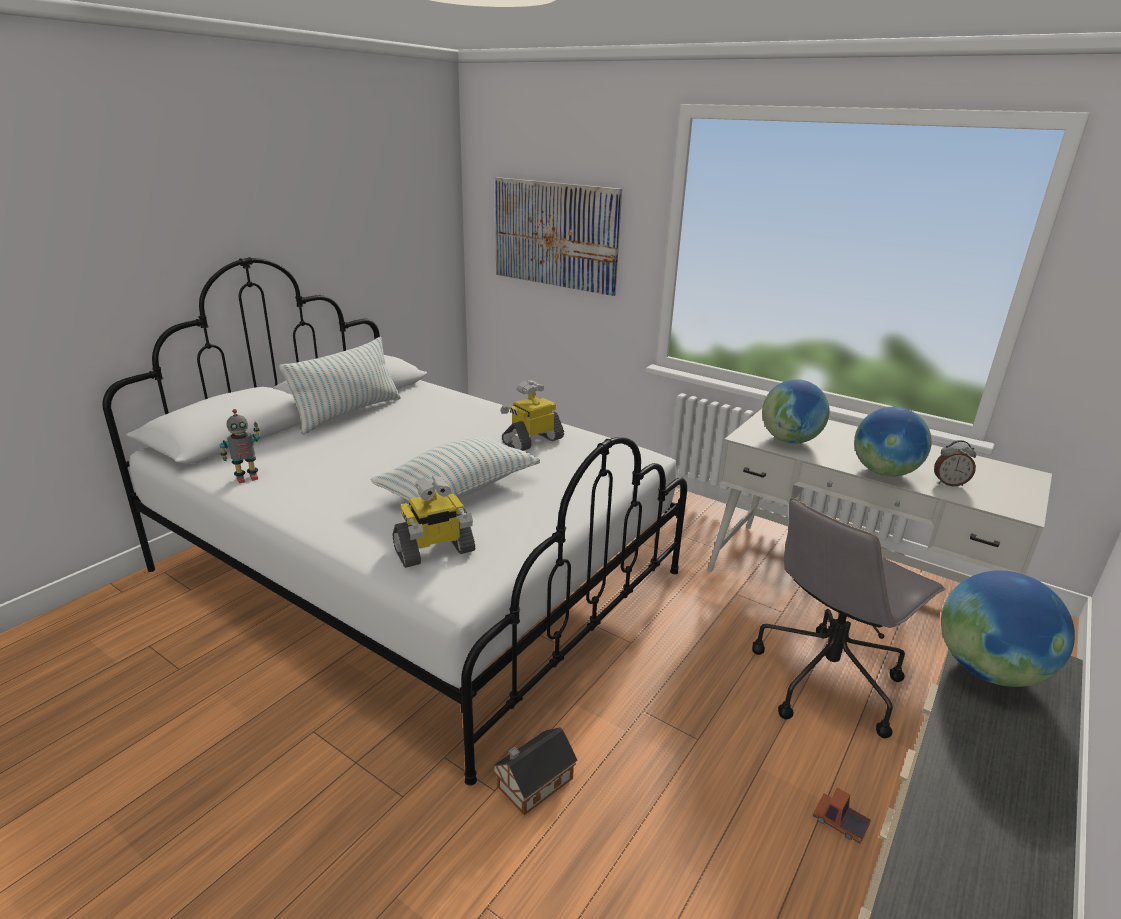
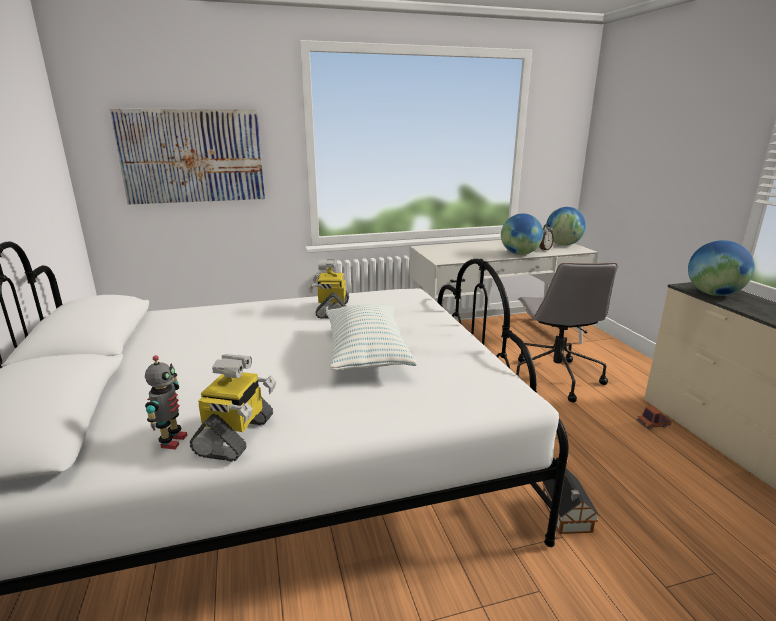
camera: 50 degrees left, 5 degrees down
(348, 413) = (136, 354): pillow -> none
(434, 551) = (448, 387): toy robot -> toy robot (236, 436)
(790, 440) = (460, 255): globe -> globe (563, 244)

